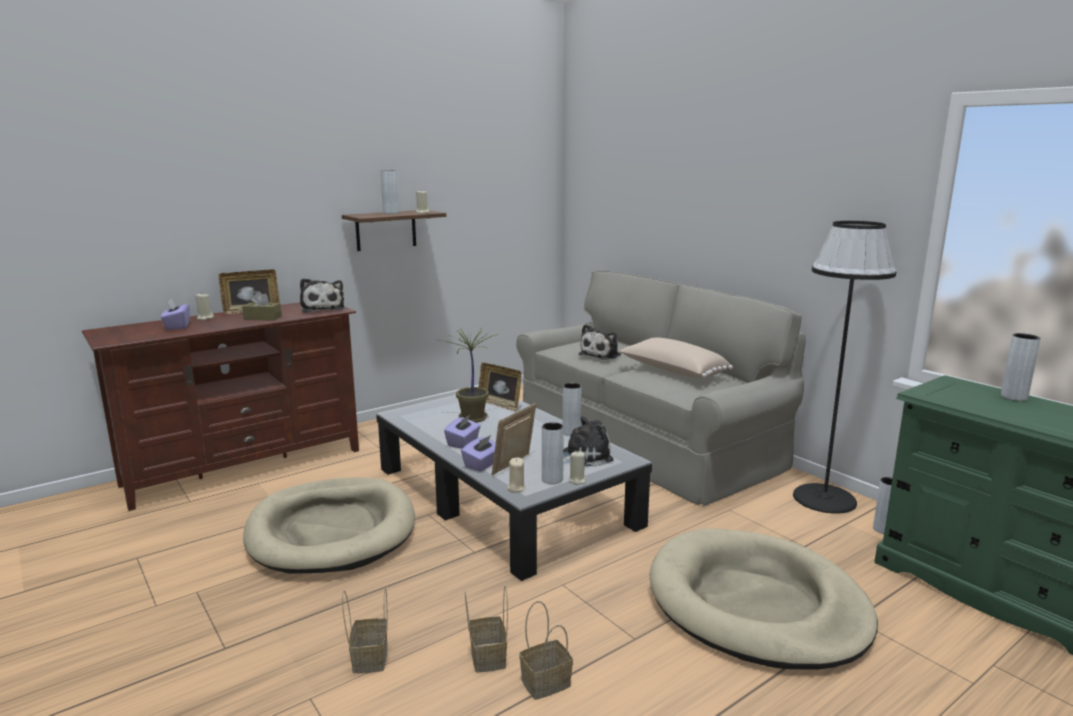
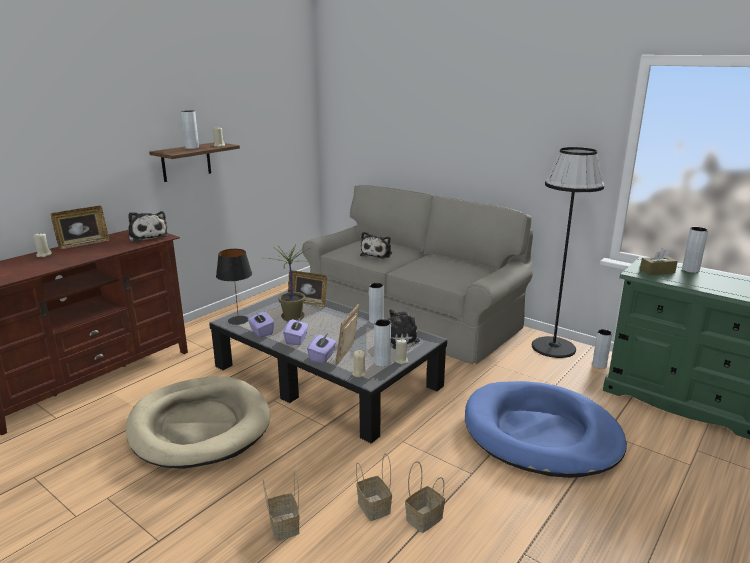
camera: 15 degrees left, 5 degrees up
(177, 326) = (24, 266): purple tissue box -> purple tissue box (261, 332)
(262, 318) = (100, 250): brown tissue box -> brown tissue box (657, 271)
(409, 415) = (238, 320): none -> black table lamp
(672, 372) = (438, 264): beige pillow -> none
(756, 604) = (541, 433): beige dog bed -> blue dog bed

